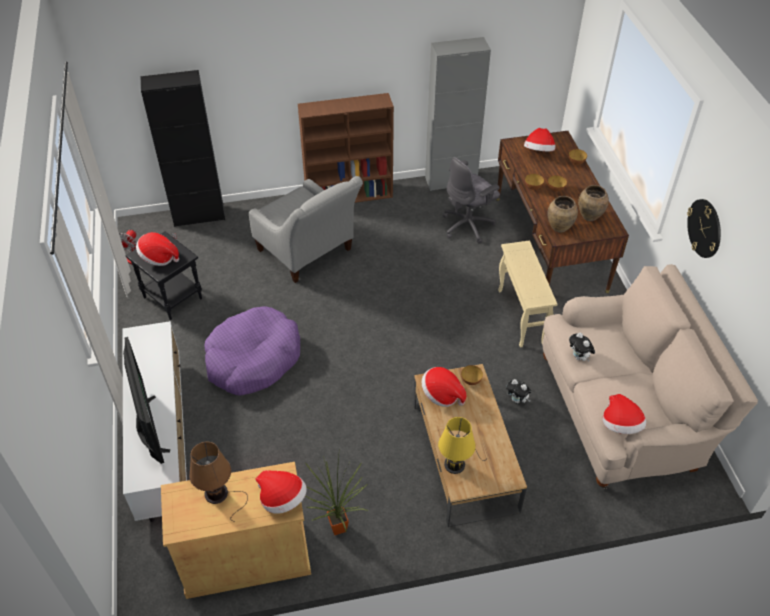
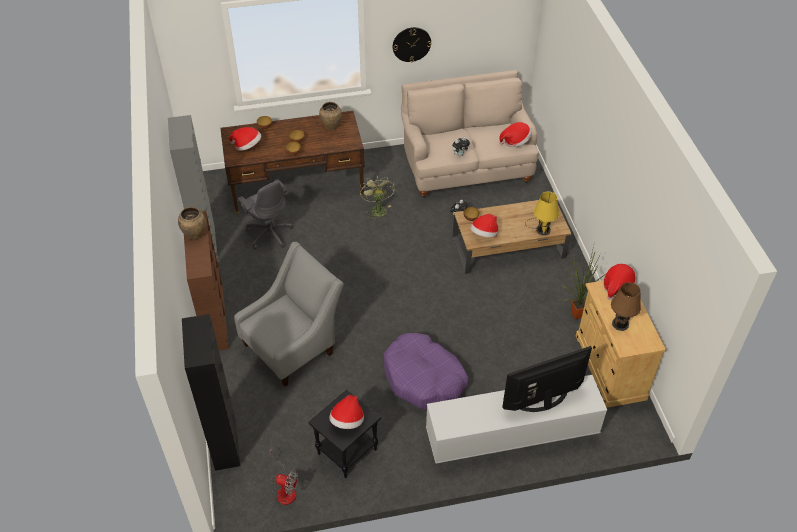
camera: 90 degrees left, 0 degrees up
(520, 316) = (377, 209): beige side table -> green fan
(559, 228) = (343, 143): brown vase -> brown vase (195, 235)

